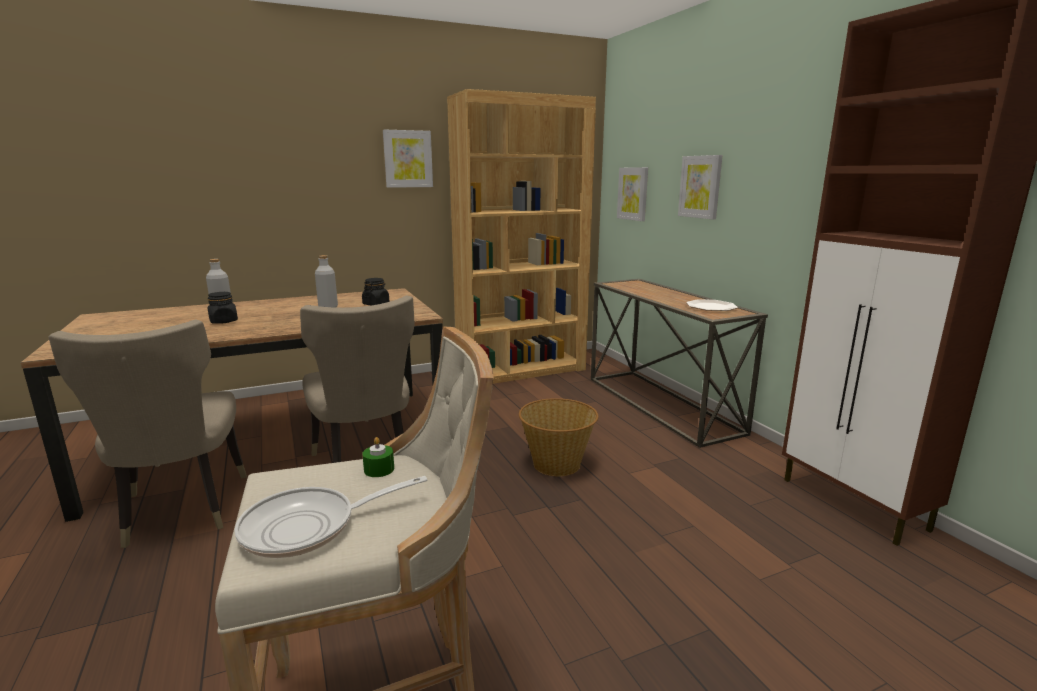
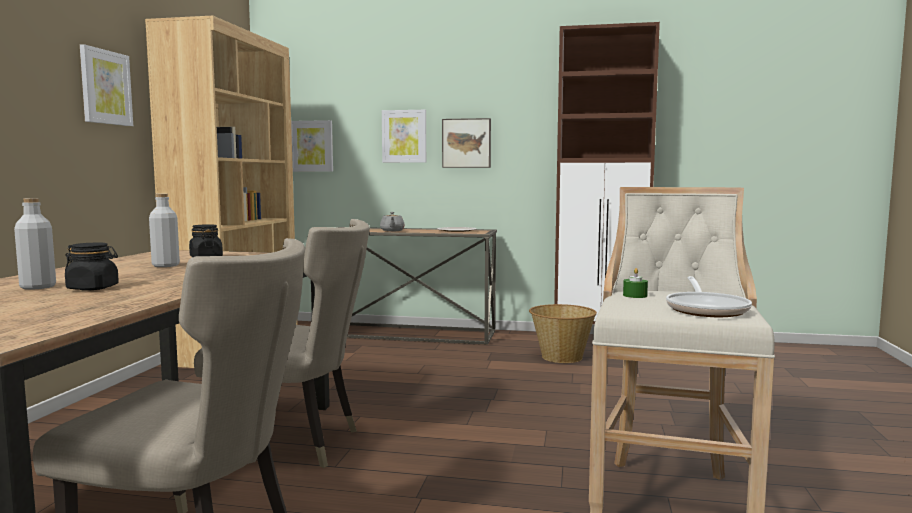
camera: 55 degrees left, 10 degrees down
(557, 464) = (436, 381): basket -> basket (561, 357)
(653, 294) = (392, 231): none -> grey teapot
(756, 198) = (466, 143): none -> picture

